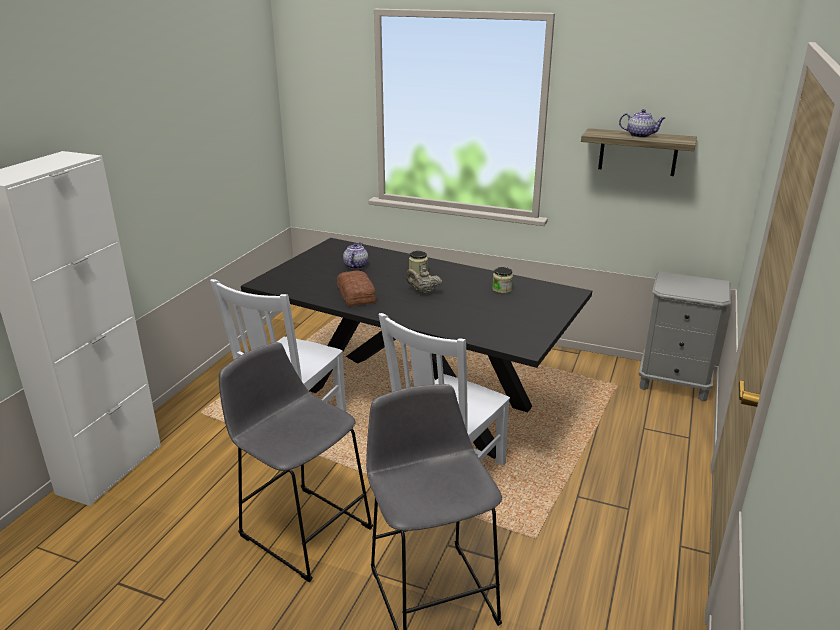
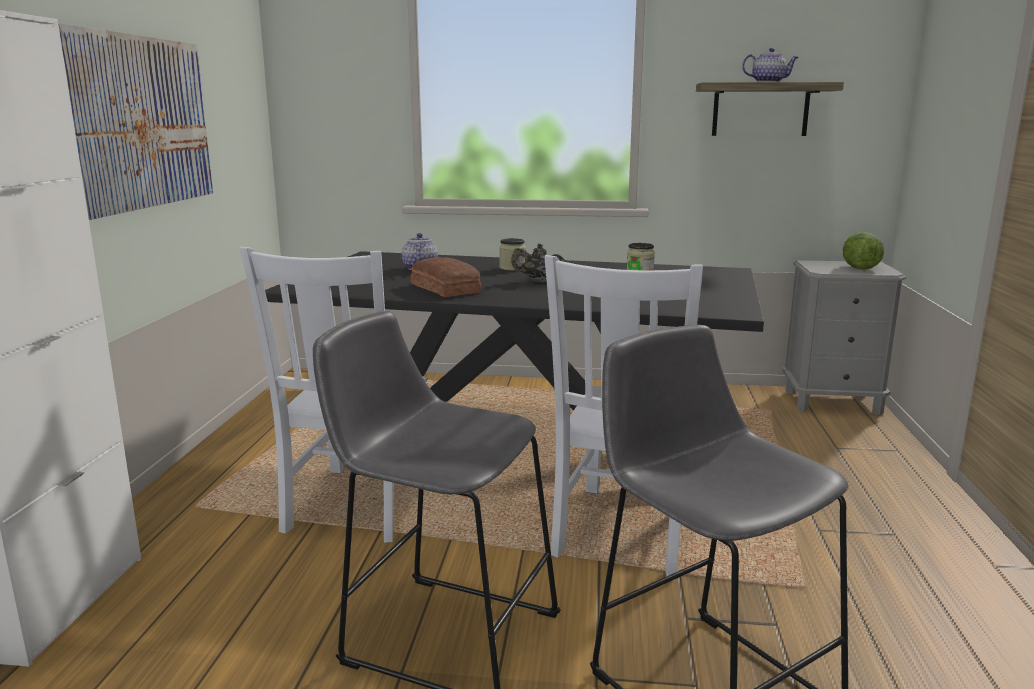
camera: 15 degrees left, 10 degrees down
(171, 169) = (136, 122): none -> picture
(423, 292) = (538, 281): beige teapot -> black teapot
(699, 288) = (859, 268): none -> lettuce

